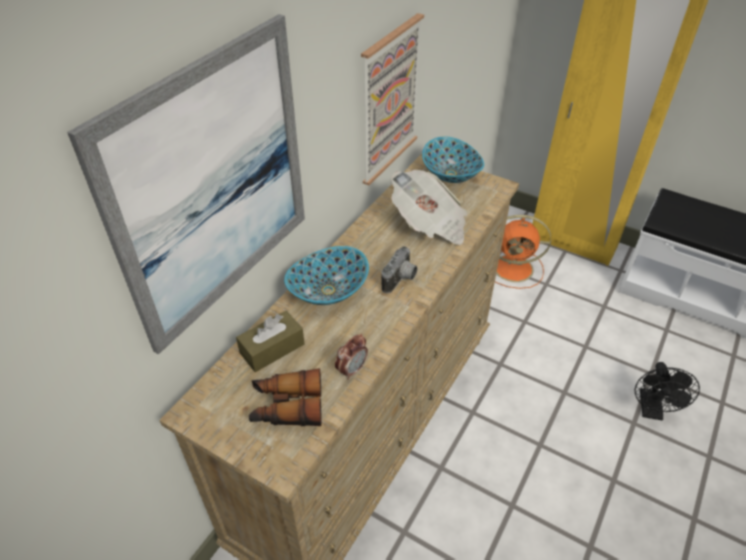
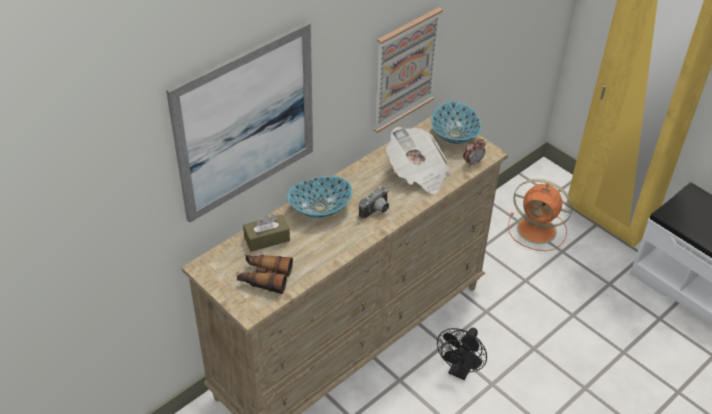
camera: 15 degrees right, 0 degrees up
(352, 370) = (316, 265): alarm clock -> alarm clock (473, 163)
(651, 410) = (607, 382): black fan -> black fan (460, 370)

